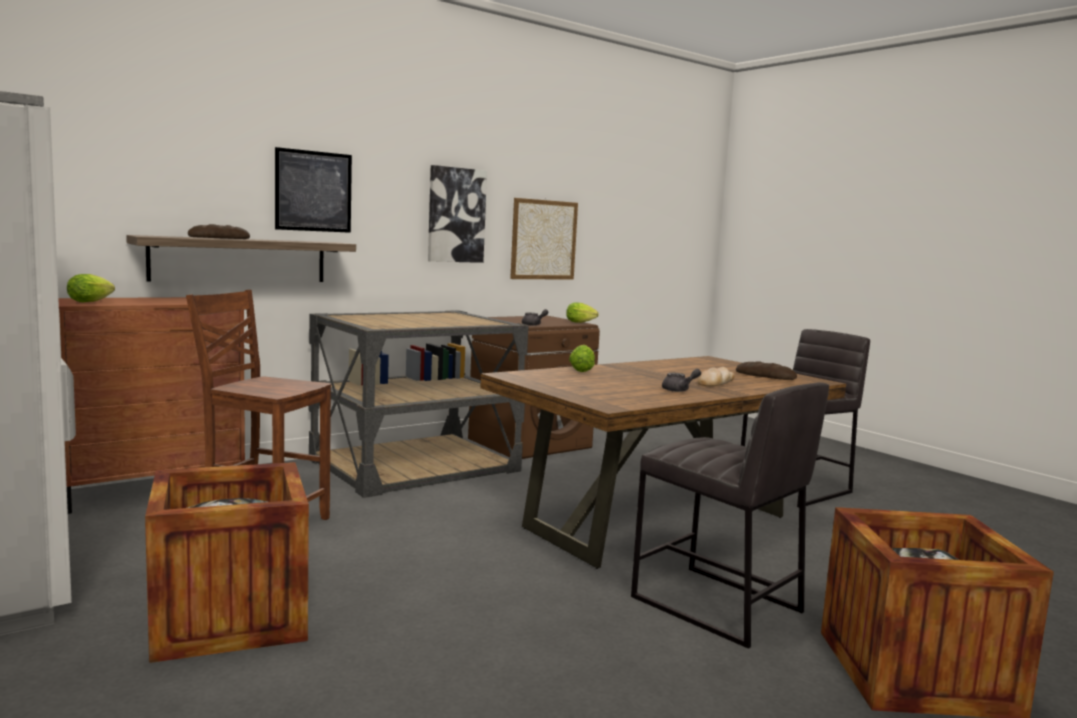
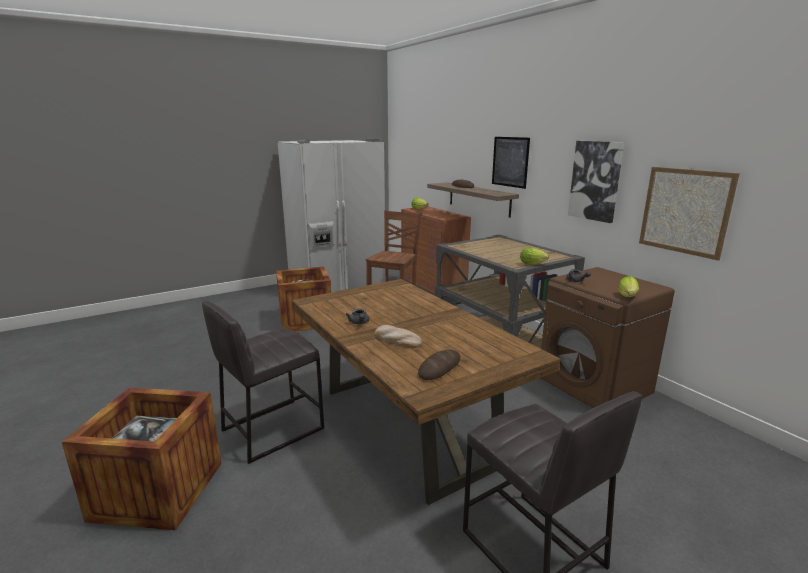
camera: 95 degrees right, 10 degrees up
(582, 370) = (425, 301): lettuce -> lettuce (533, 264)

